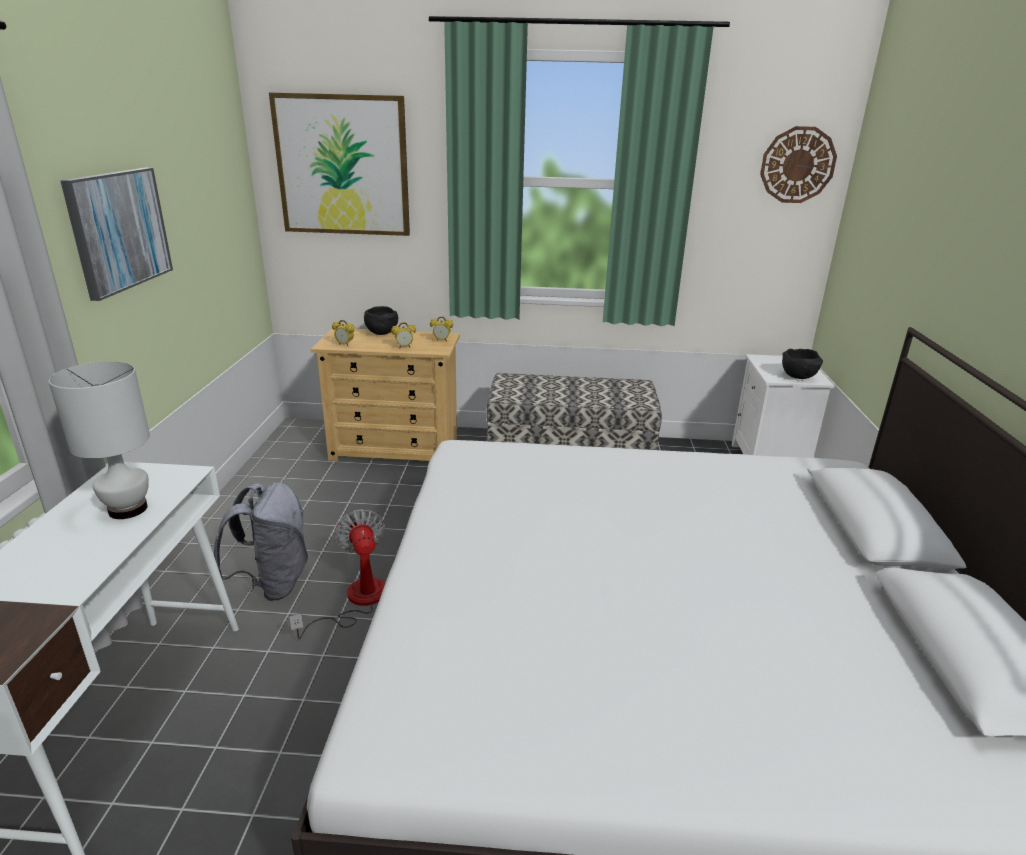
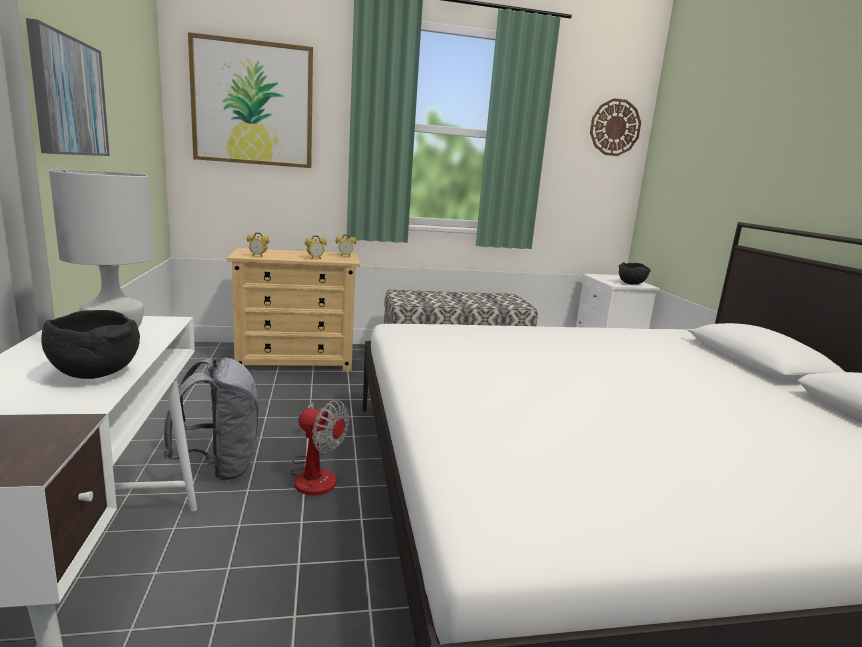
camera: 15 degrees left, 10 degrees down
(356, 601) = (315, 474): fan -> fan turned 150 degrees clockwise
(381, 333) = (286, 251): black bowl -> black bowl (94, 374)

